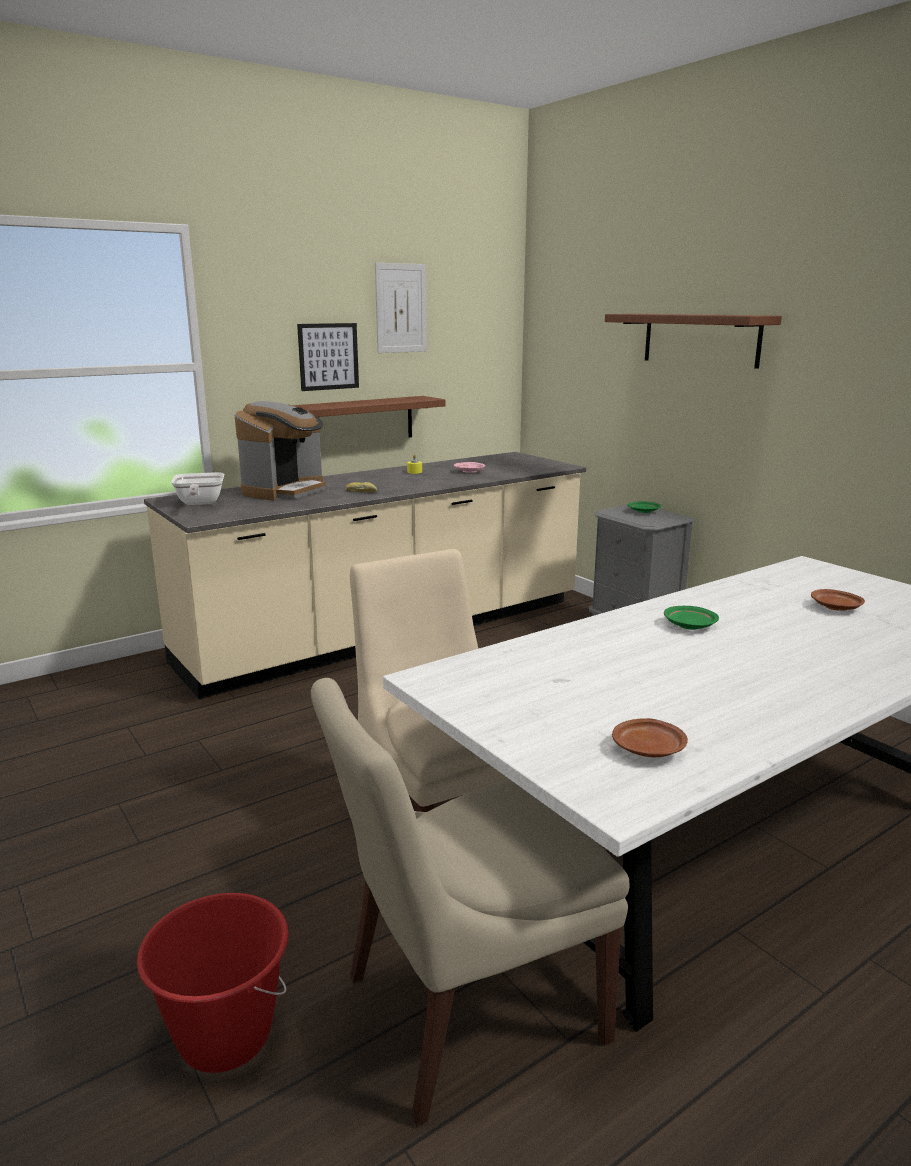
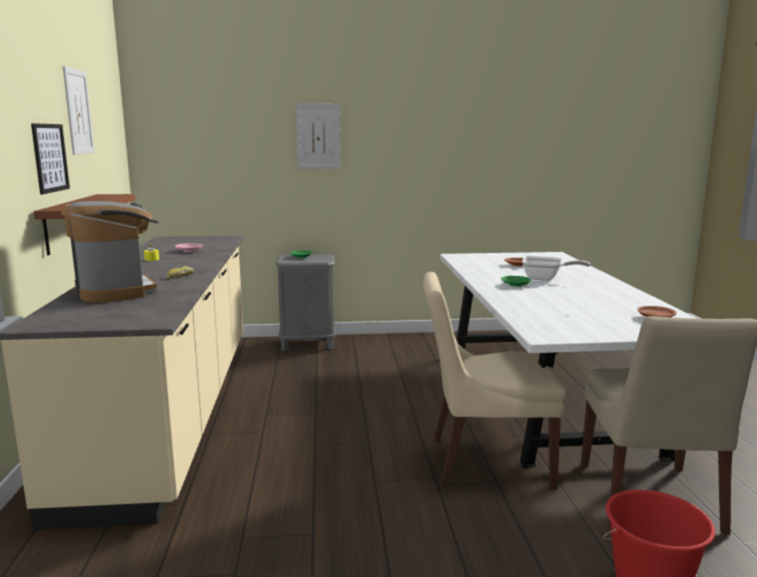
camera: 60 degrees left, 5 degrees down
(199, 504) = (89, 317): frying pan -> frying pan (546, 279)
(700, 339) = (318, 136): brown shelf -> picture

